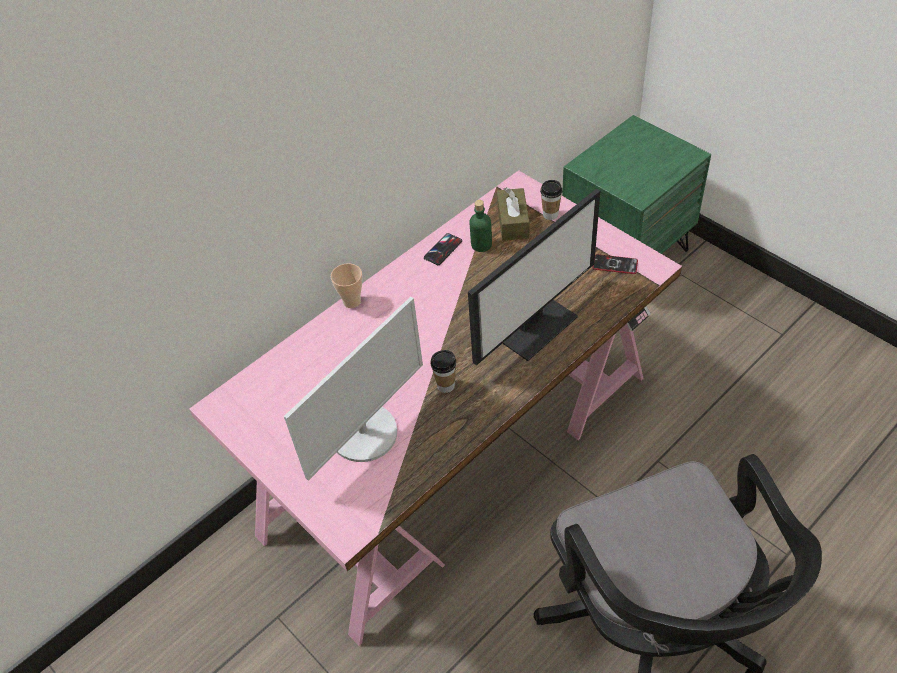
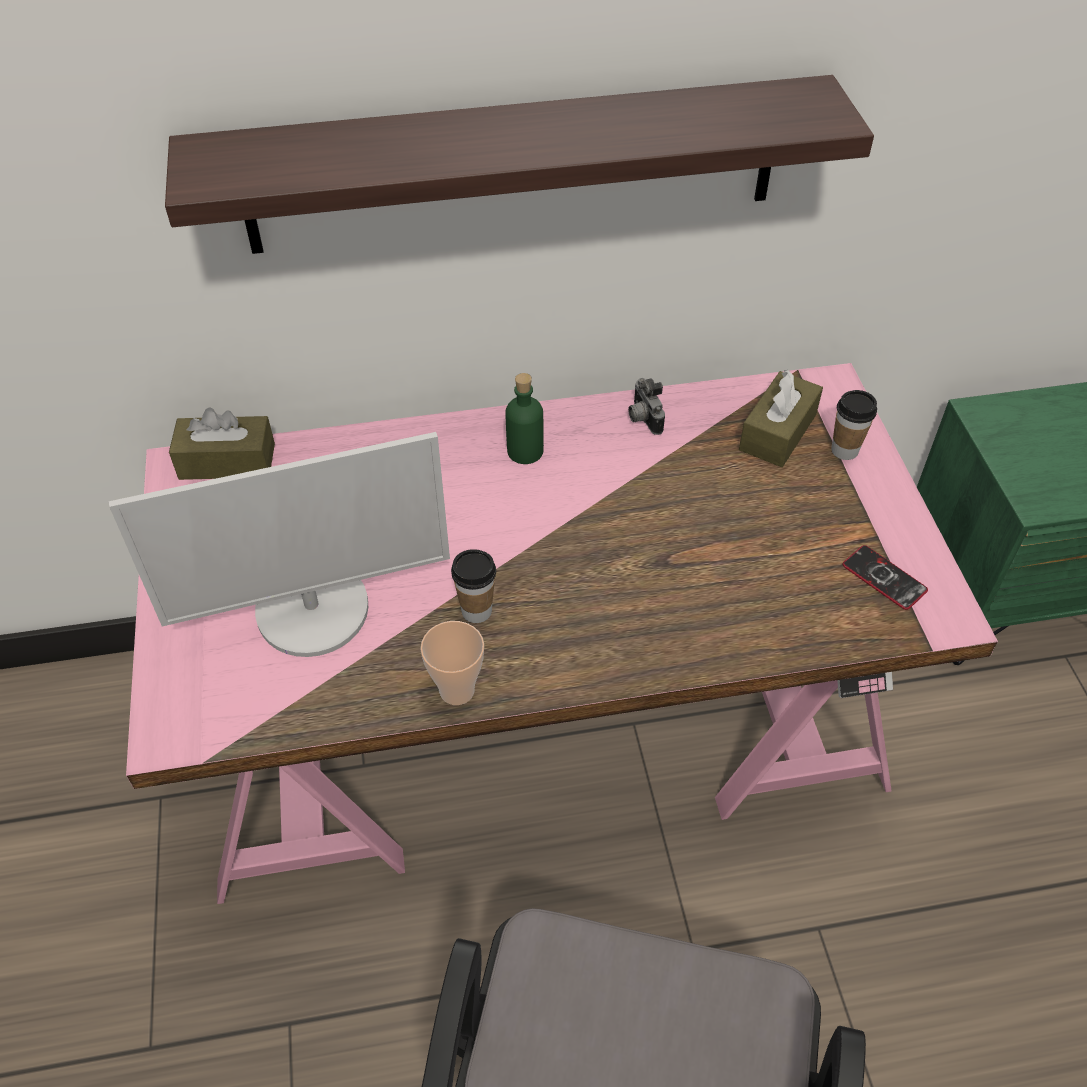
camera: 30 degrees right, 0 degrees up
(243, 389) = (227, 461): none -> brown tissue box
(345, 146) = (513, 166): none -> shelf
(352, 301) = (459, 424): cup -> cup (457, 690)
(443, 249) = (642, 418): phone -> camera
(481, 244) = (703, 440): green bottle -> green bottle (525, 451)
(534, 325) = (680, 599): monitor -> none

